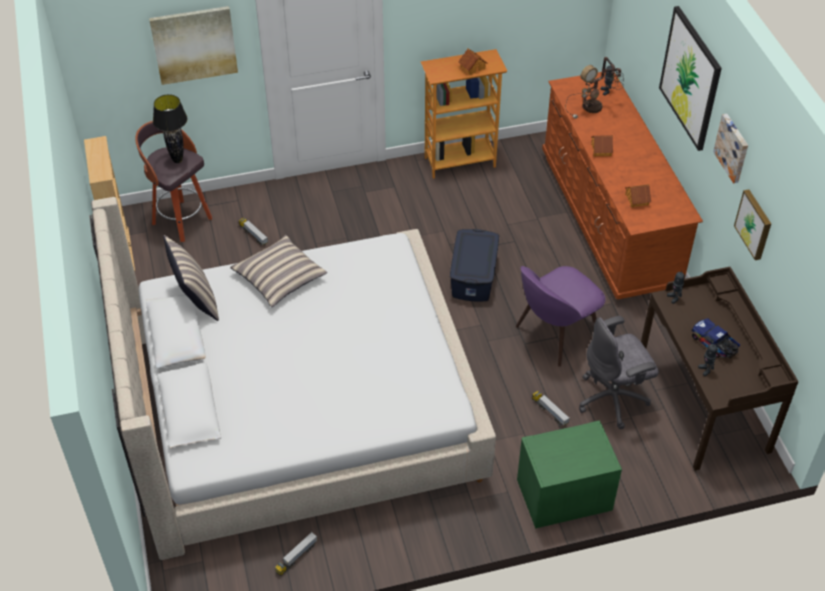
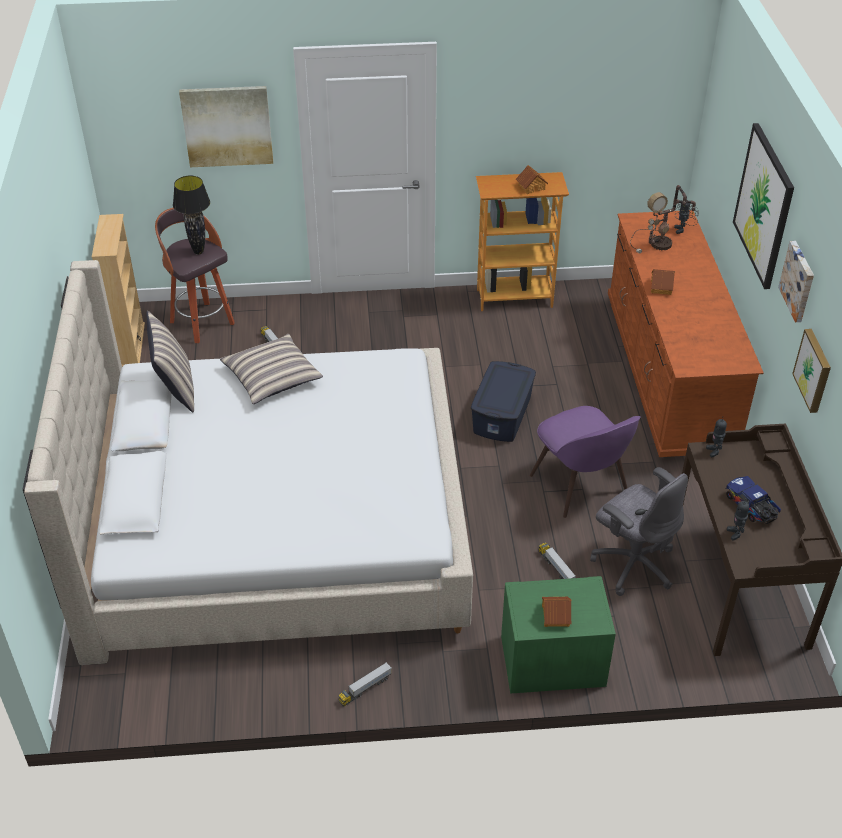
camera: 10 degrees right, 5 degrees down
(296, 557) = (229, 684): toy truck -> toy truck (365, 689)
(555, 334) = (581, 486): purple chair -> purple chair turned 90 degrees counterclockwise
(613, 399) = (633, 564): grey office chair -> grey office chair turned 120 degrees counterclockwise
(636, 199) = (690, 342): toy house -> toy house (555, 615)

